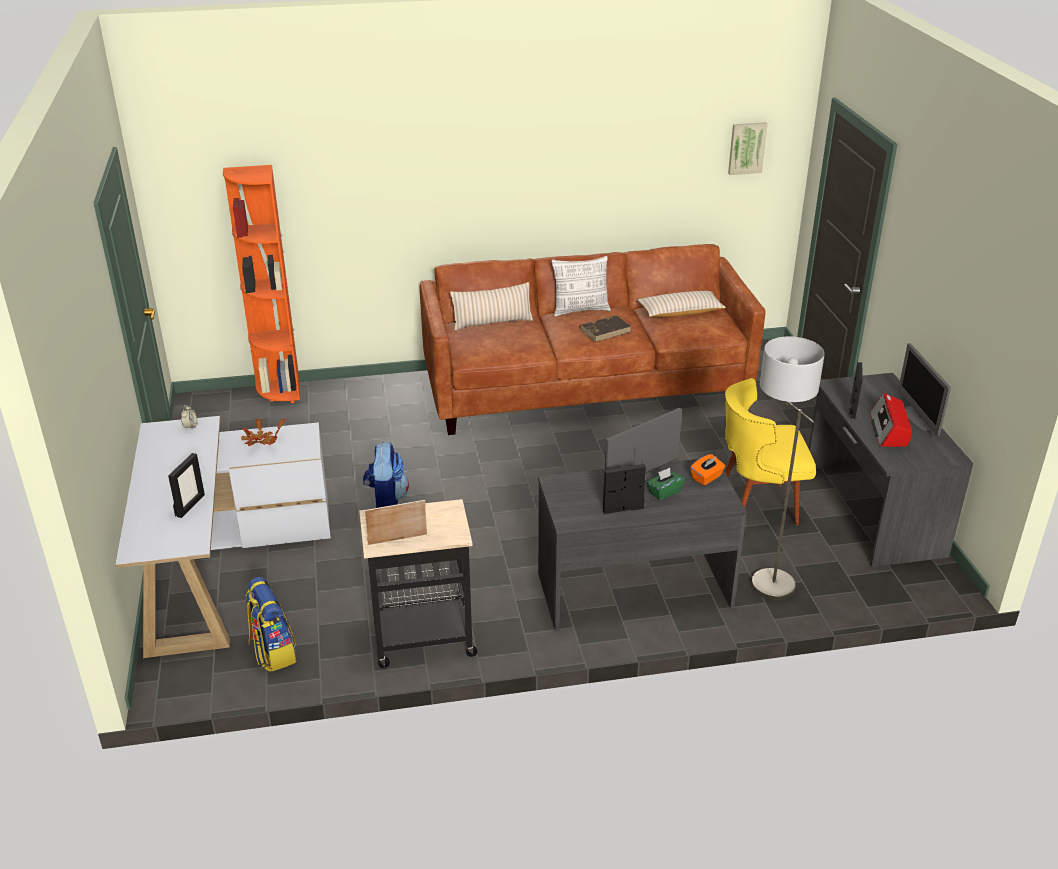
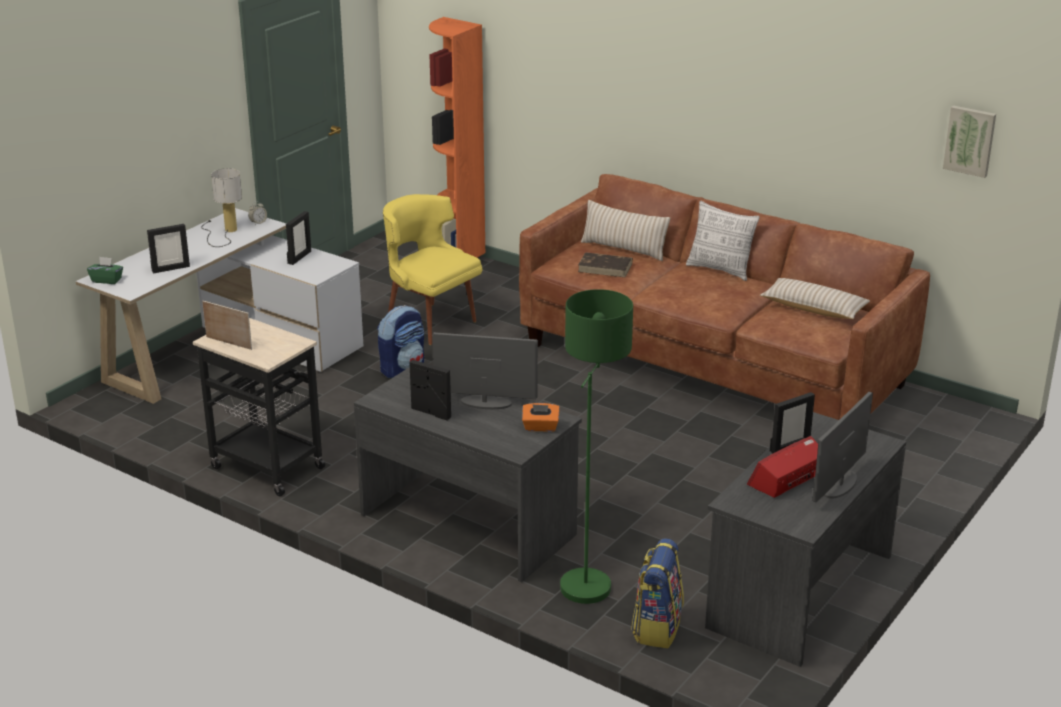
camera: 45 degrees right, 5 degrees down
(175, 449) = (224, 232): none -> table lamp
(260, 441) = (299, 257): potted plant -> picture frame
(272, 652) = (171, 420): backpack -> backpack (656, 627)
(605, 330) = (709, 294): brown book -> brown book (605, 267)
(664, 492) = (486, 419): green tissue box -> green tissue box (107, 280)
(758, 506) = (693, 528): yellow chair -> yellow chair (431, 324)
(765, 578) = (590, 579): grey floor lamp -> green floor lamp

